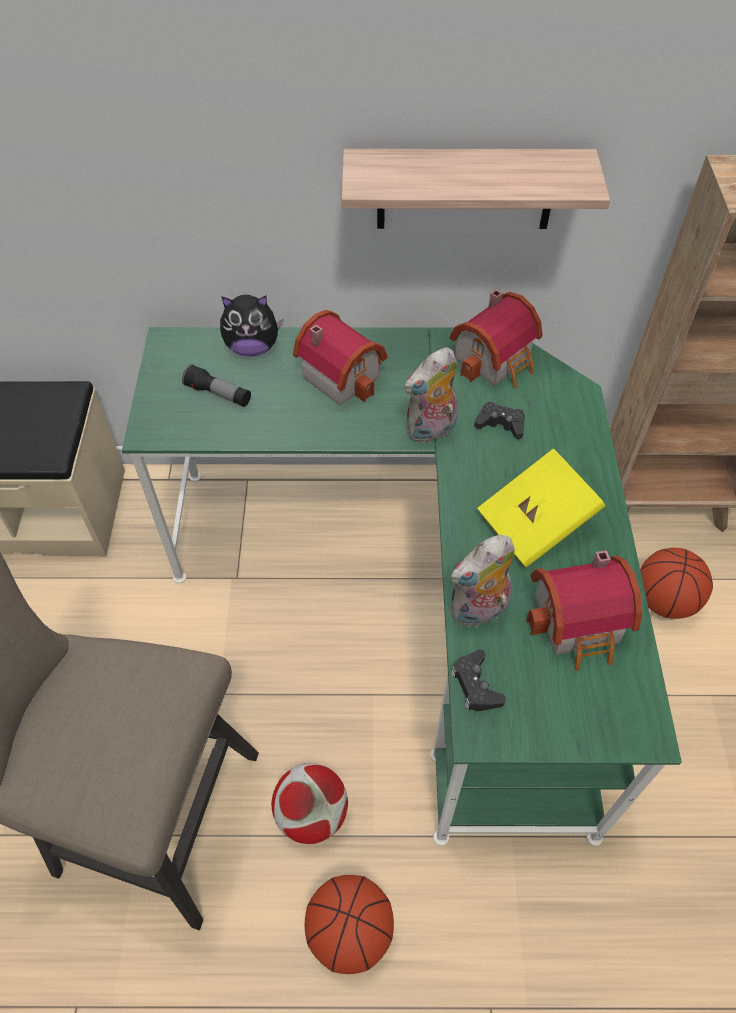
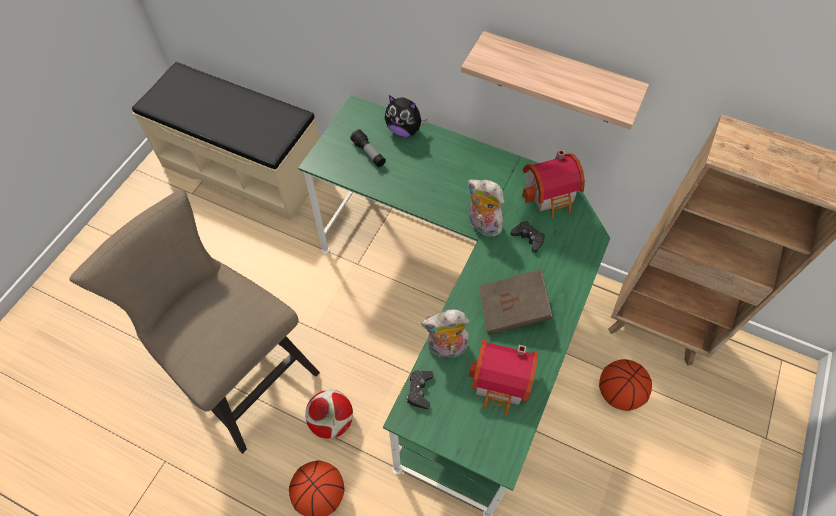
camera: 25 degrees right, 5 degrees up
(343, 374) = (449, 167): toy house -> none
(431, 431) = (482, 225): plush toy -> plush toy turned 45 degrees clockwise
(536, 523) = (512, 310): yellow book -> brown book

